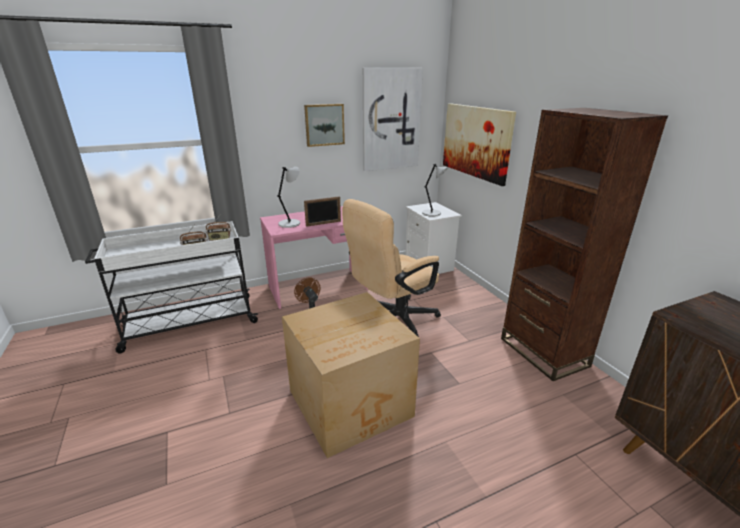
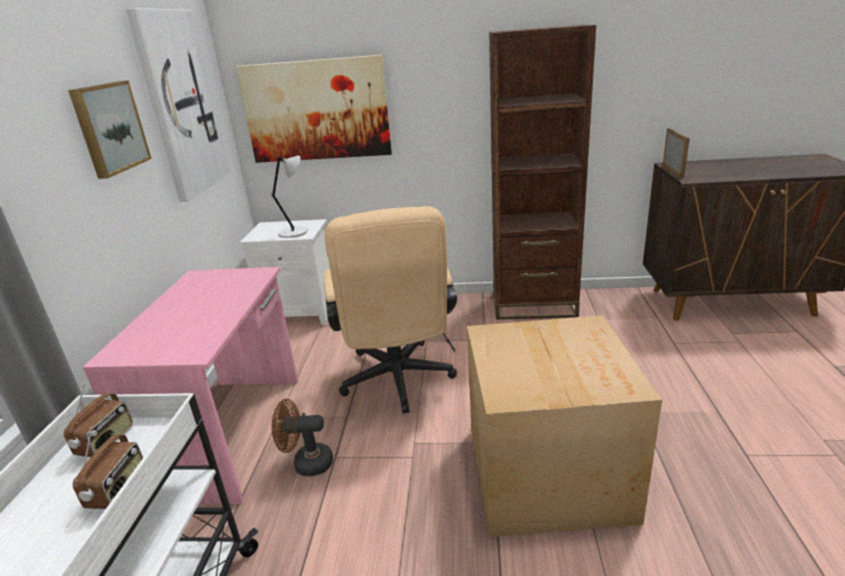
camera: 60 degrees left, 0 degrees up
(290, 223) = (179, 335): grey table lamp -> none
(323, 223) = (233, 303): picture frame -> picture frame (672, 171)

